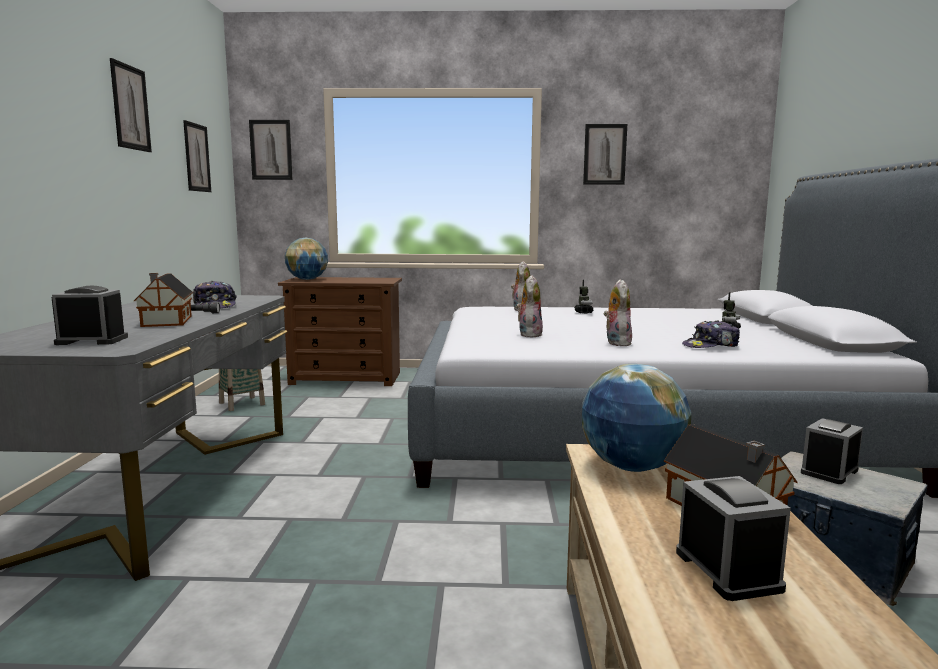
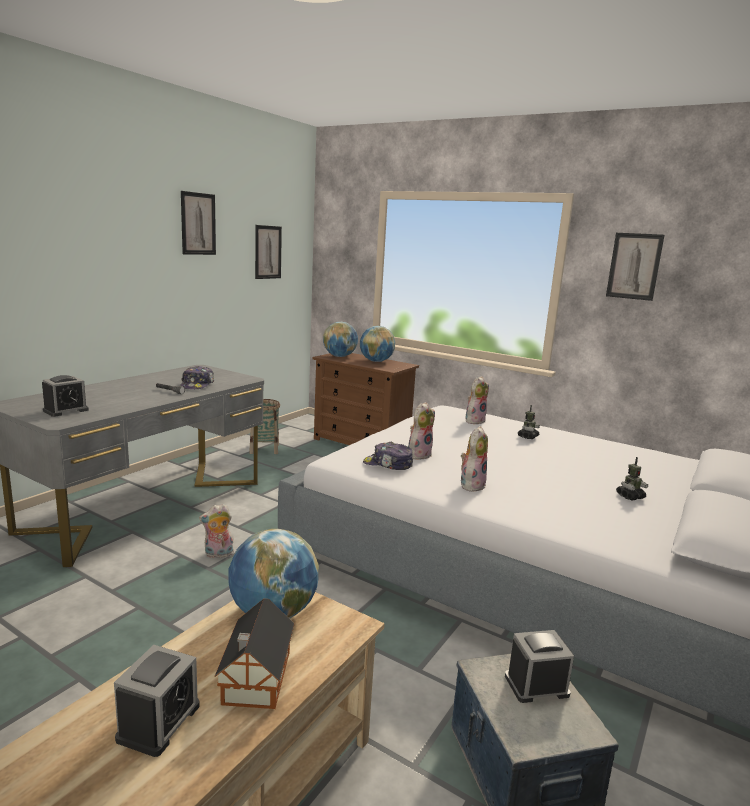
camera: 30 degrees right, 5 degrees up
(92, 340) = (66, 410): alarm clock -> alarm clock turned 105 degrees clockwise
(165, 321) = (136, 398): toy house -> none
(271, 150) = (338, 242): picture -> none
(335, 504) = (218, 554): none -> plush toy
(355, 279) = (376, 361): none -> globe
(711, 346) = (556, 513): cap -> cap (388, 464)

